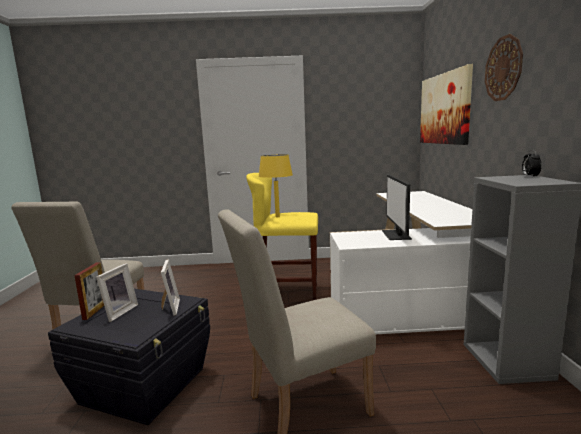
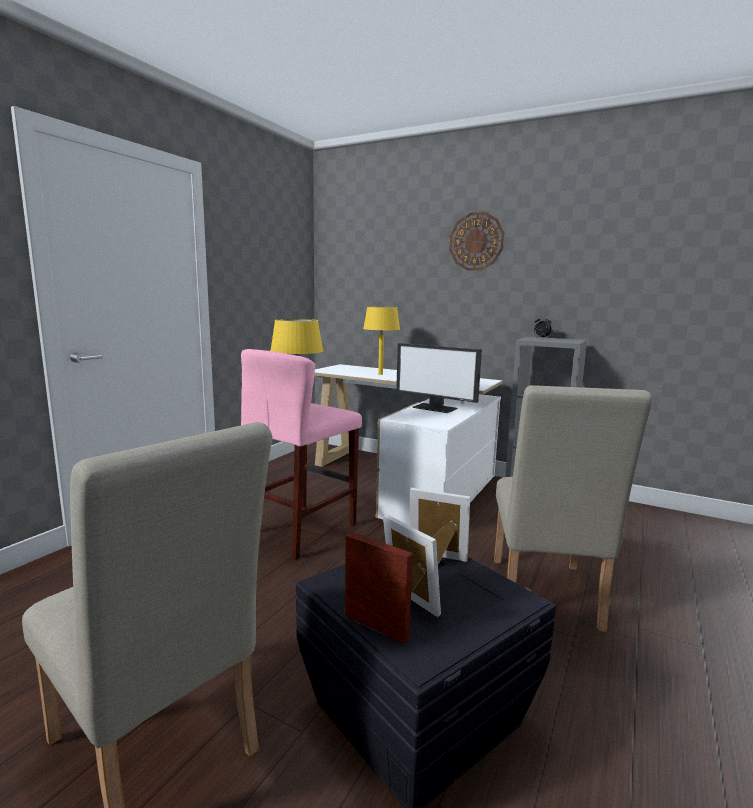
camera: 60 degrees left, 0 degrees up
(287, 295) = (300, 529): yellow stool -> pink stool
(415, 201) = (380, 374): none -> yellow table lamp
(444, 109) = (371, 270): picture -> none

